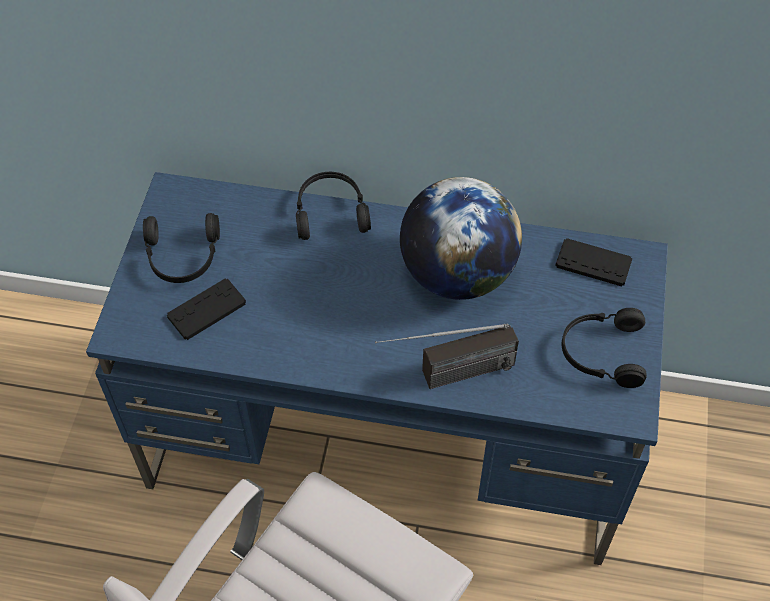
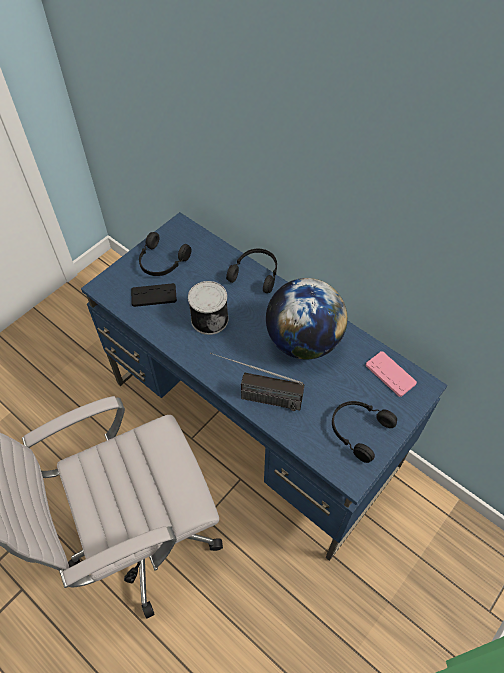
camera: 30 degrees right, 0 degrees up
(310, 303) = (209, 318): none -> can
(593, 263) = (390, 374): black game controller -> pink game controller

